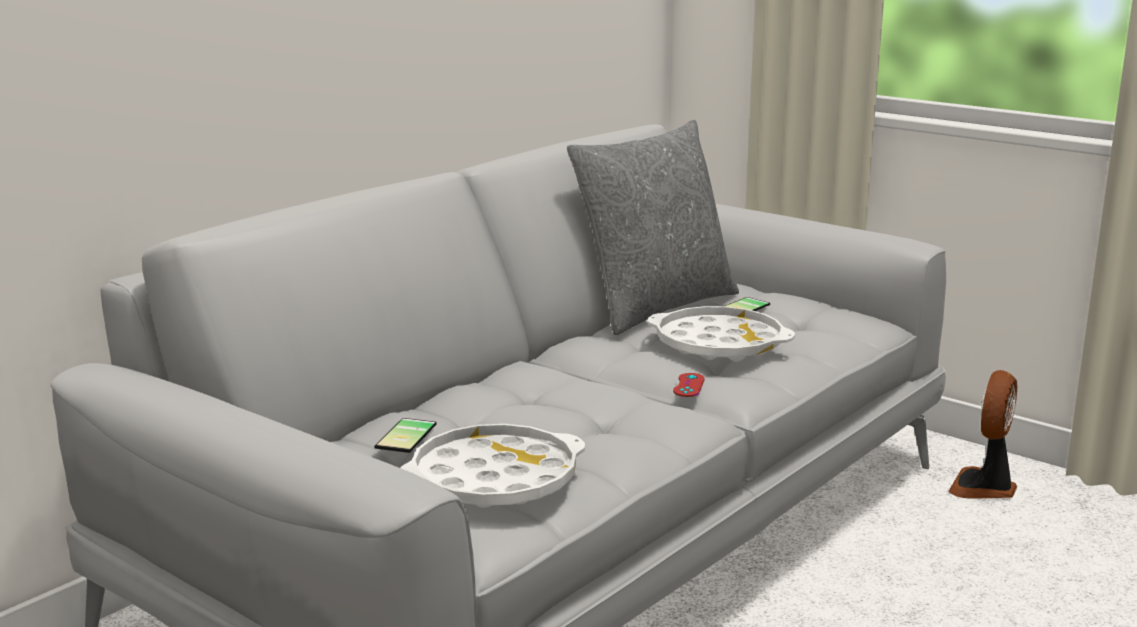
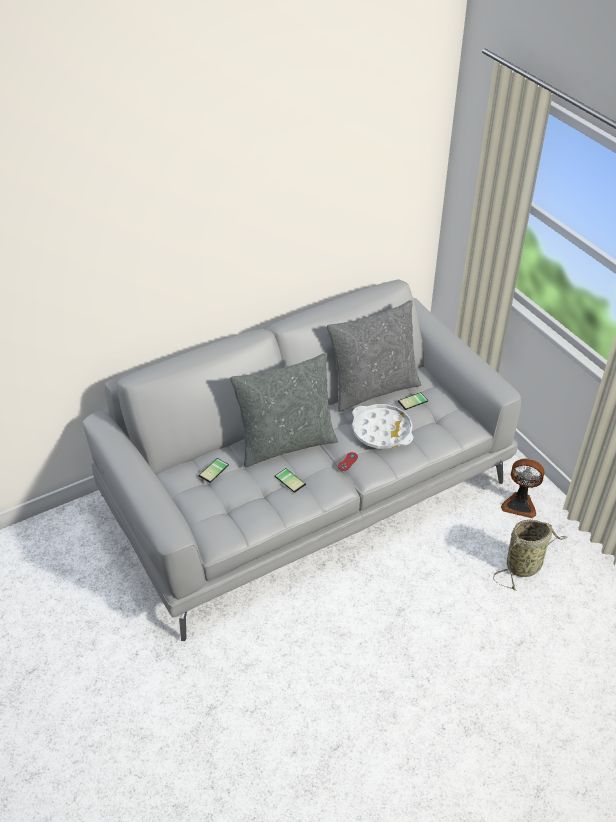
camera: 20 degrees right, 25 degrees up
(494, 480) = (233, 509): white tray -> none
(538, 385) = (286, 443): none -> grey pillow
(591, 423) = (291, 479): none -> phone
(984, 487) = (519, 504): fan -> fan turned 120 degrees counterclockwise
(1077, 562) = (525, 565): none -> basket

